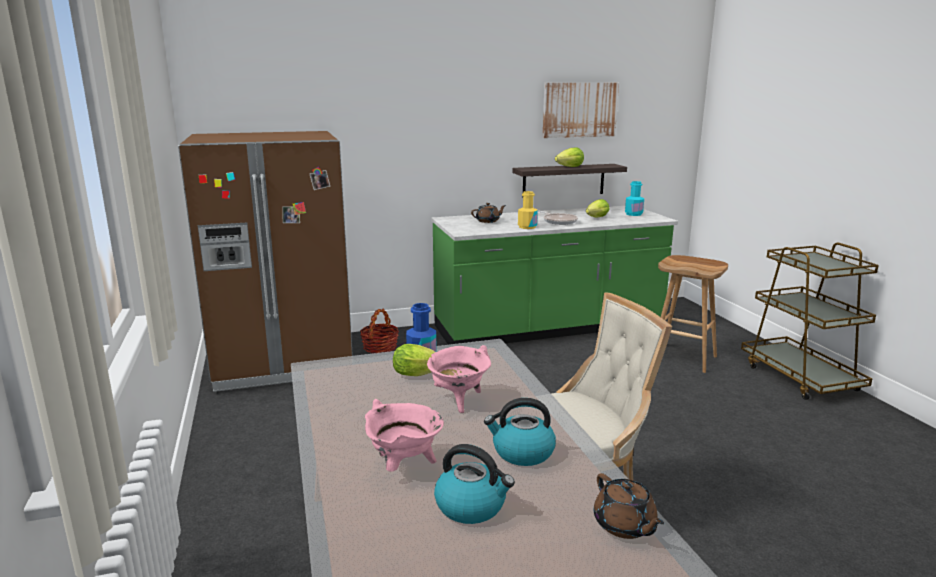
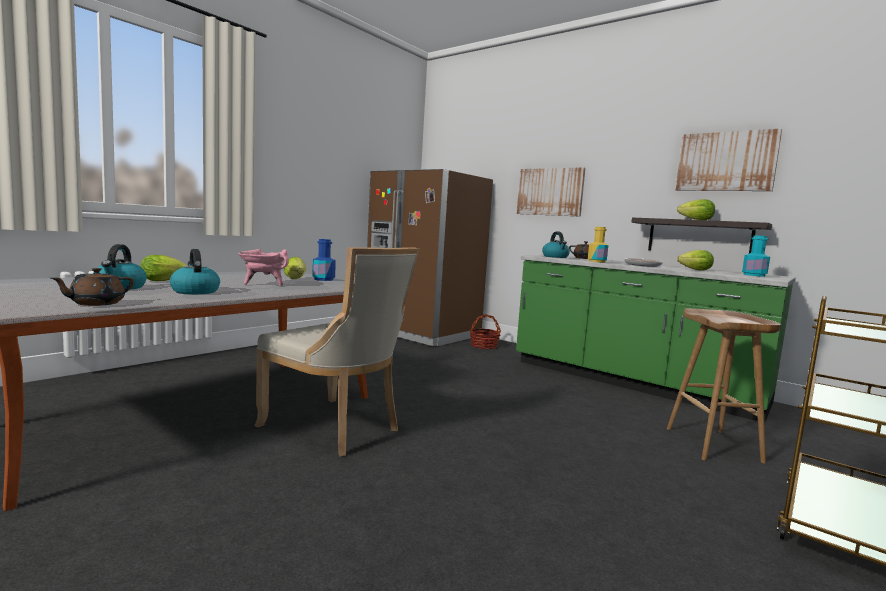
camera: 55 degrees right, 10 degrees down
(404, 467) = (165, 281): pink cooking pot -> lettuce
(409, 144) = (550, 192): none -> picture
(474, 228) = (555, 257): none -> kettle

